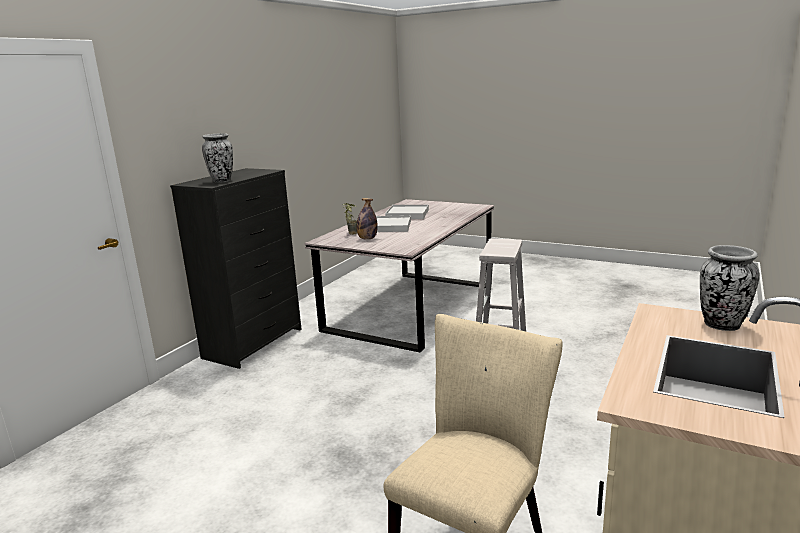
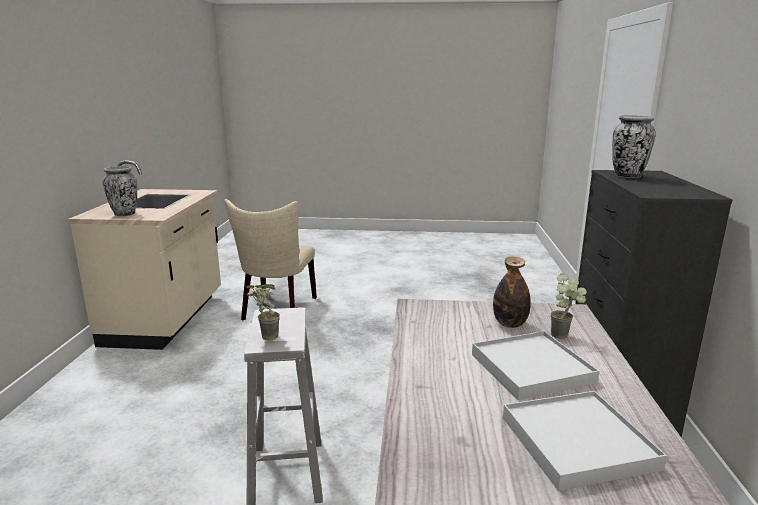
camera: 155 degrees right, 0 degrees up
(509, 243) = (265, 338): none -> potted plant

